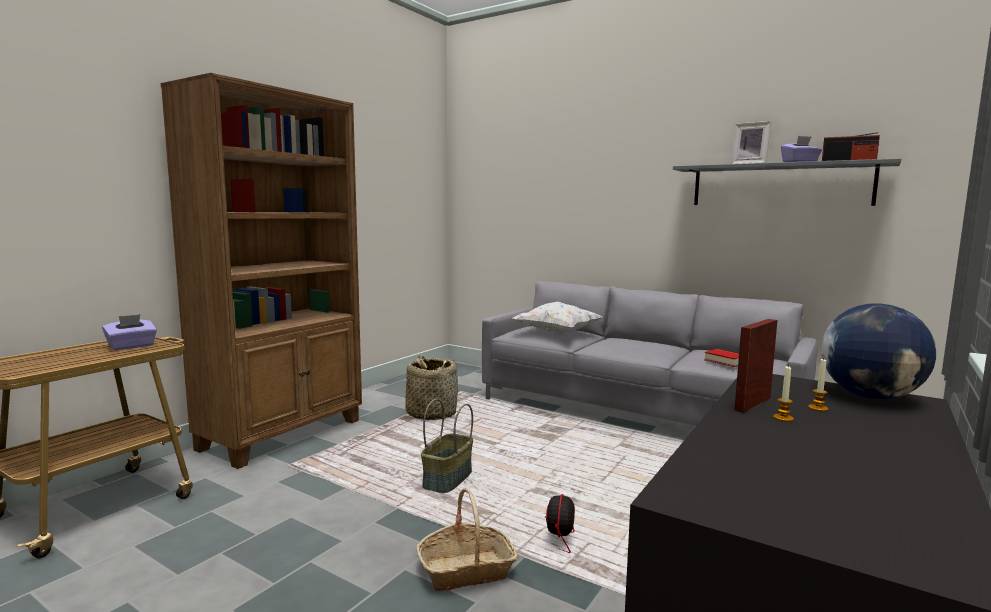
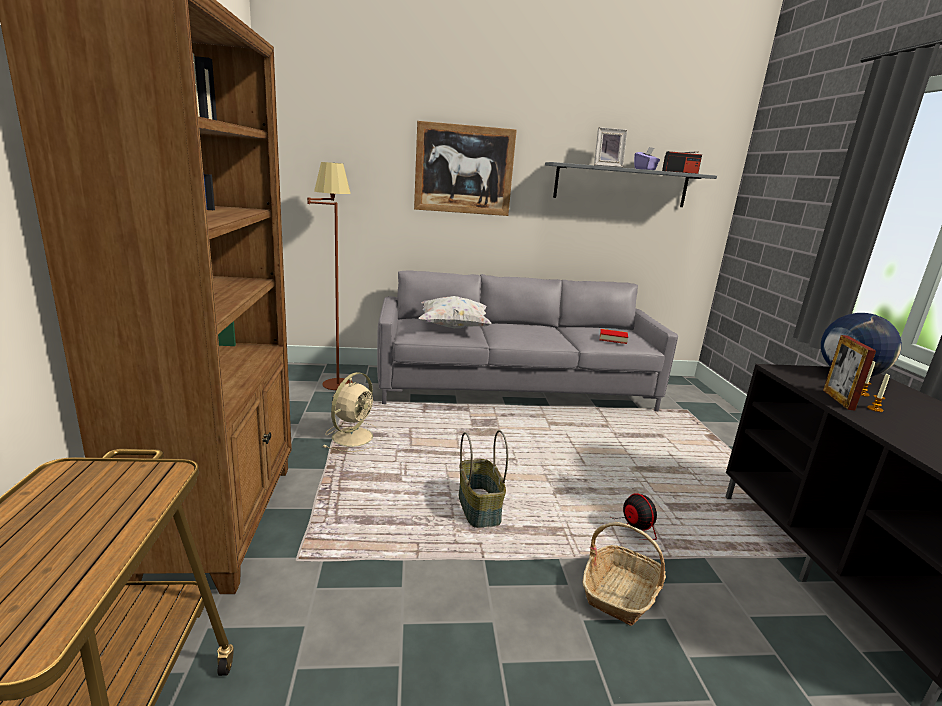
camera: 40 degrees left, 10 degrees up
(131, 346) = (100, 492): purple tissue box -> none
(431, 413) = (354, 436): basket -> beige fan
(476, 377) = (335, 379): none -> brown floor lamp
(601, 184) = (464, 170): none -> picture

